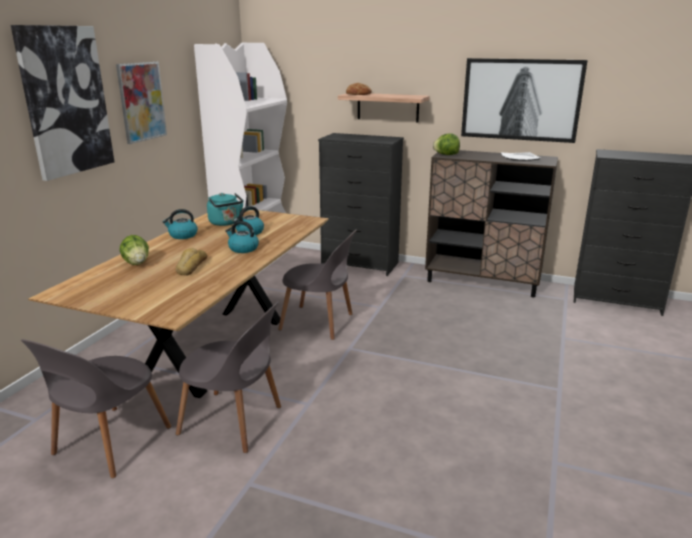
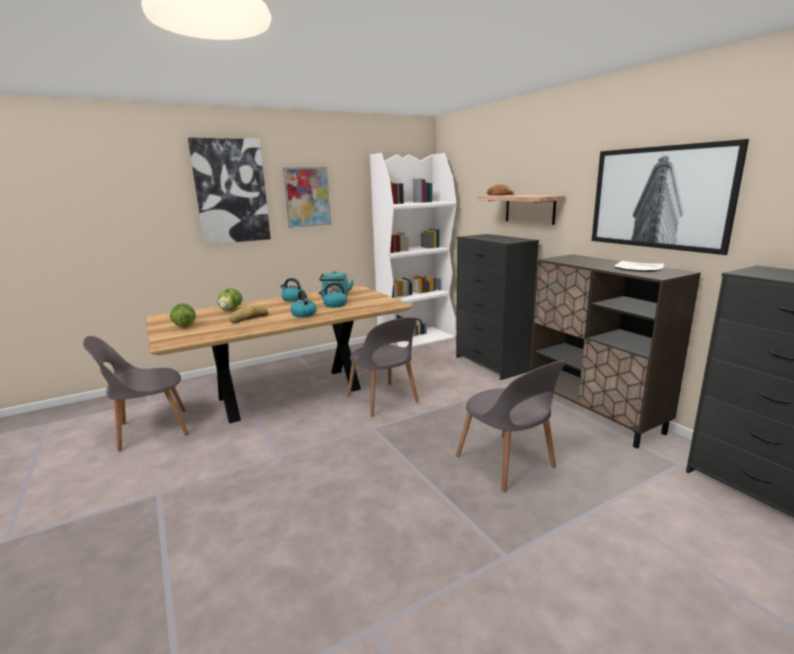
camera: 40 degrees right, 5 degrees down
(234, 422) = (219, 447): grey chair -> grey chair (507, 464)
(446, 155) = (558, 259): lettuce -> lettuce (184, 326)

